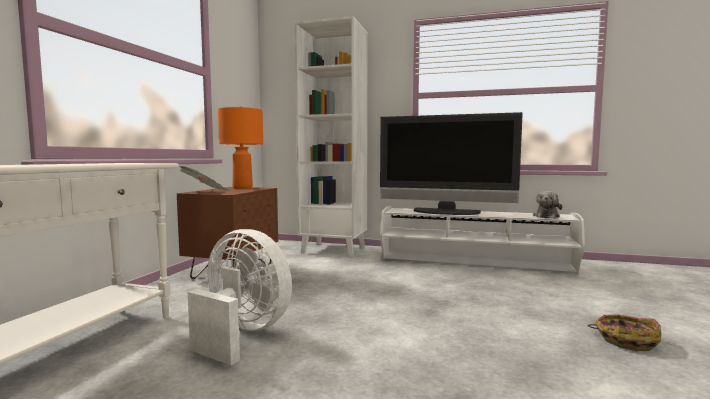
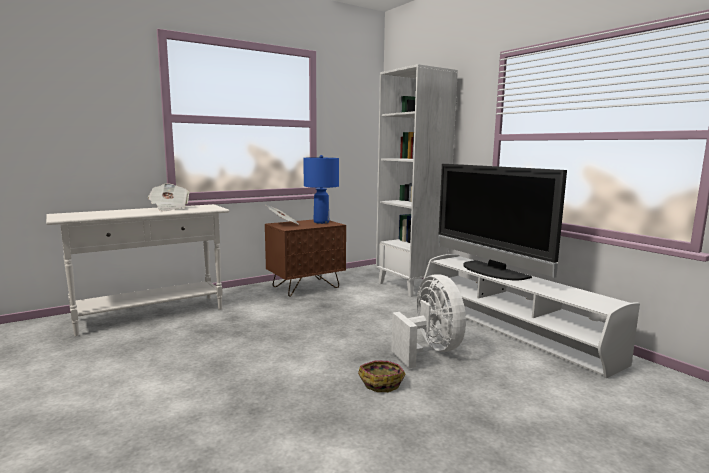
camera: 40 degrees right, 5 degrees up
(72, 163) = (169, 208): none -> newspaper
(242, 188) = (321, 222): orange table lamp -> blue table lamp
(242, 334) = (232, 331): white fan -> white fan (430, 351)
(546, 216) = (587, 300): plush toy -> none
(626, 340) = (457, 440): basket -> basket (381, 382)

